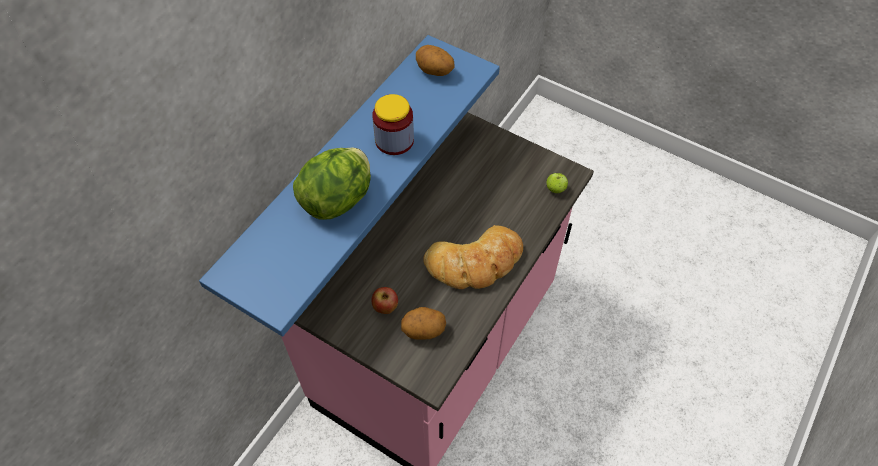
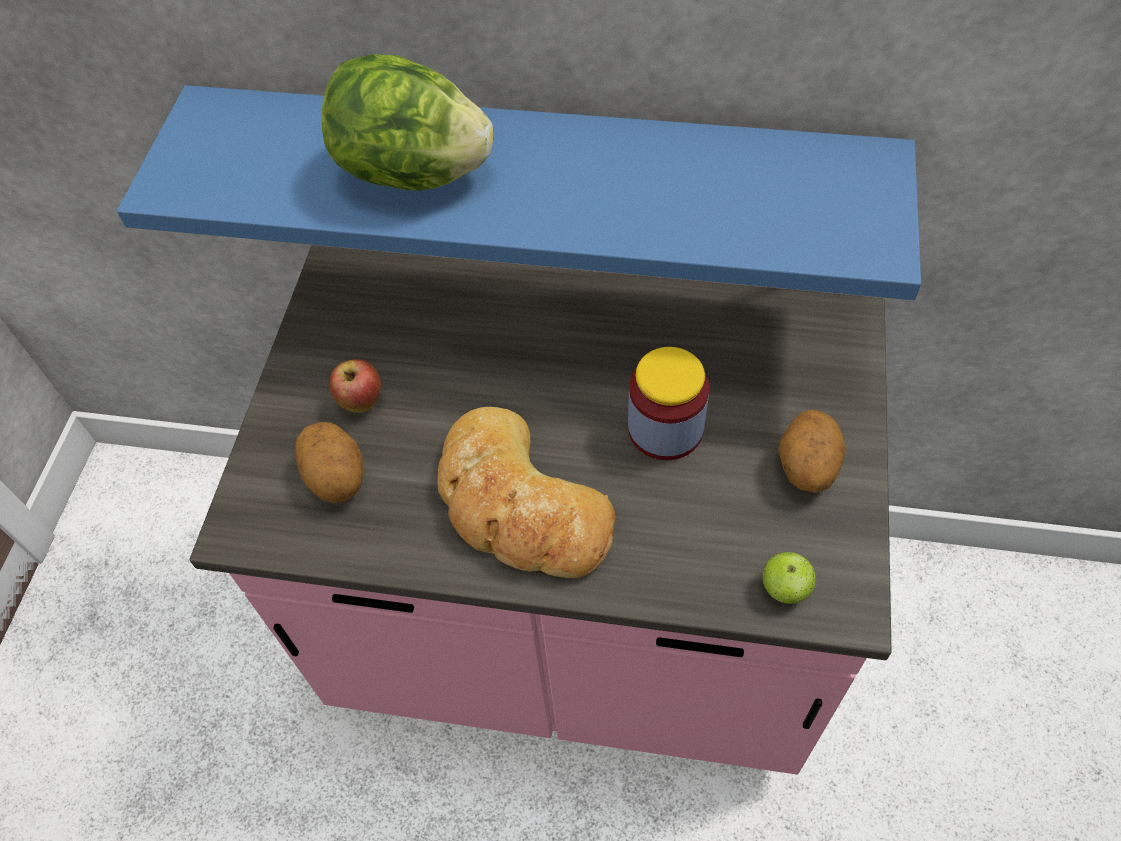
camera: 70 degrees right, 0 degrees up
(394, 140) = (594, 194): jar -> jar (665, 429)
(434, 72) = (816, 186): potato -> potato (805, 467)

